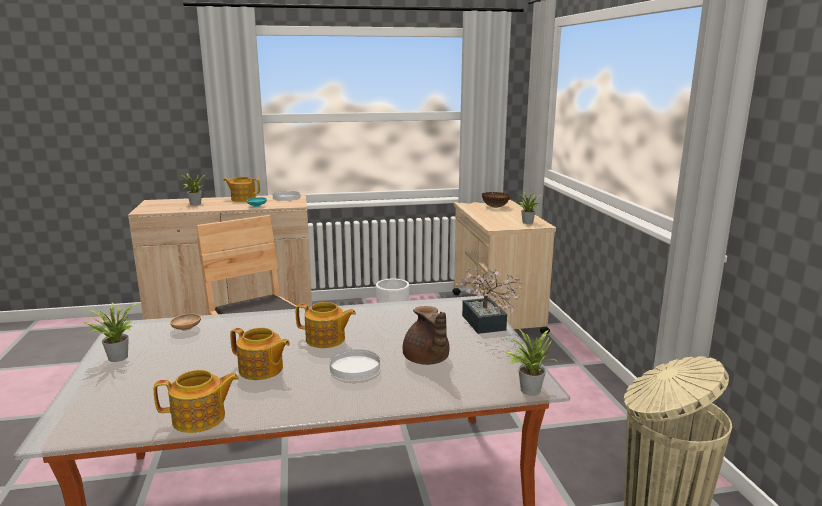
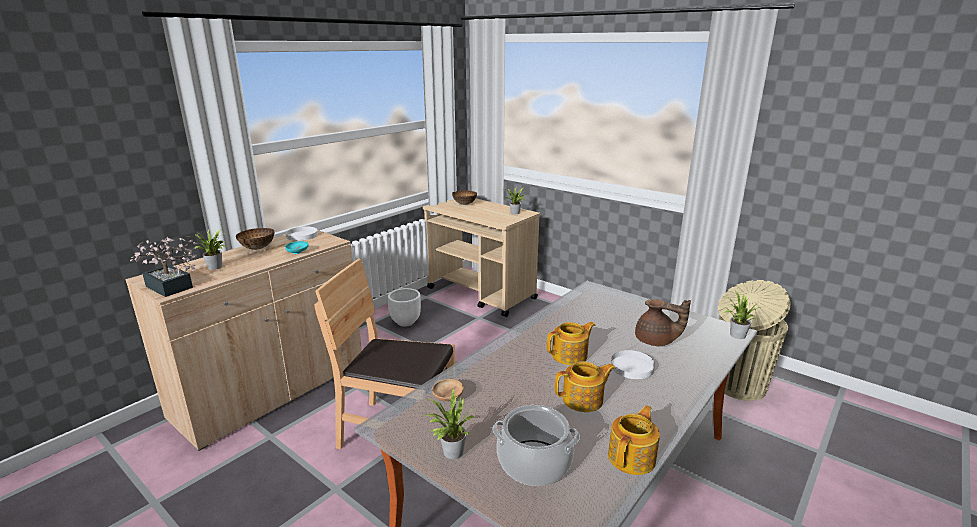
camera: 40 degrees left, 5 degrees up
(140, 386) = (534, 462): none -> cooking pot
(243, 199) = (258, 248): teapot -> bowl
(485, 325) = (633, 302): potted plant -> potted plant (171, 288)

